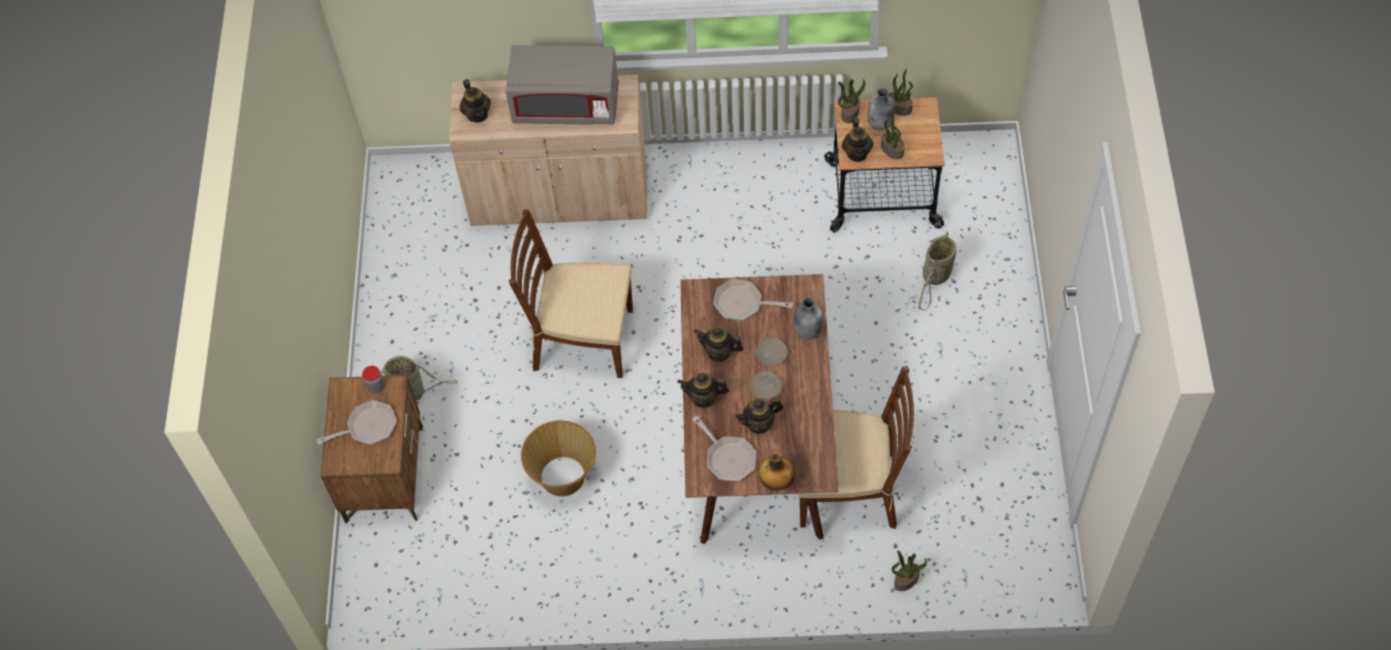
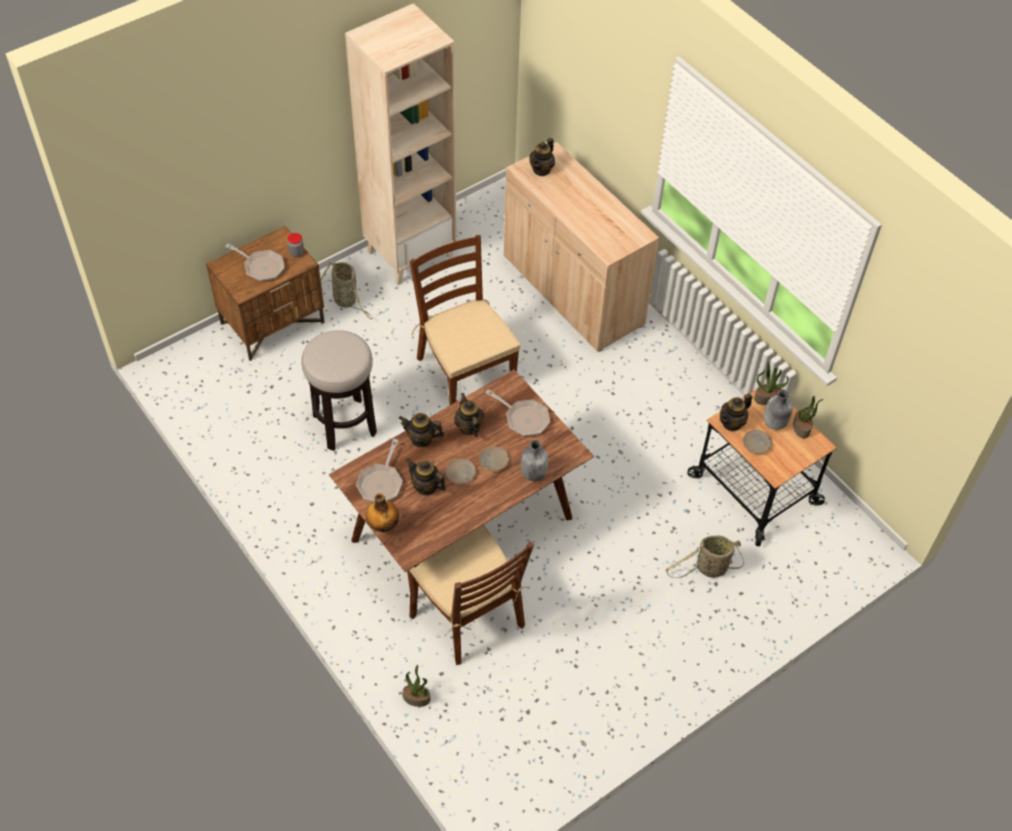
camera: 50 degrees right, 5 degrees down
(398, 303) = (410, 253): none -> beige bookcase
(563, 477) = (344, 424): basket -> stool
(566, 105) = (594, 213): grey microwave -> none
(703, 398) = (421, 439): teapot -> teapot turned 45 degrees counterclockwise
(742, 304) = (524, 418): frying pan -> frying pan turned 150 degrees clockwise
(891, 149) = (756, 444): potted plant -> beige plate

